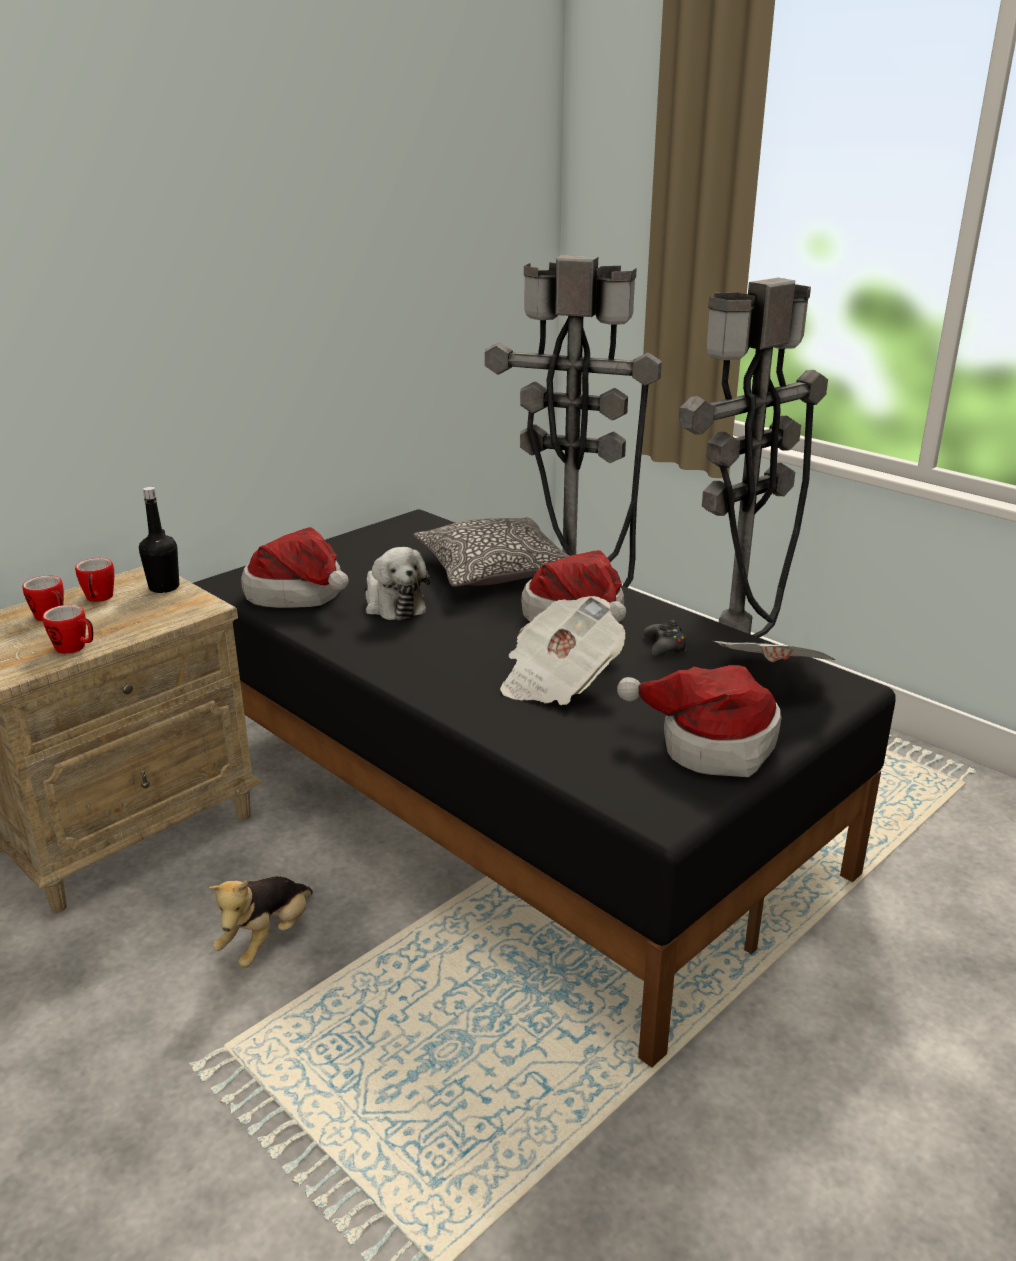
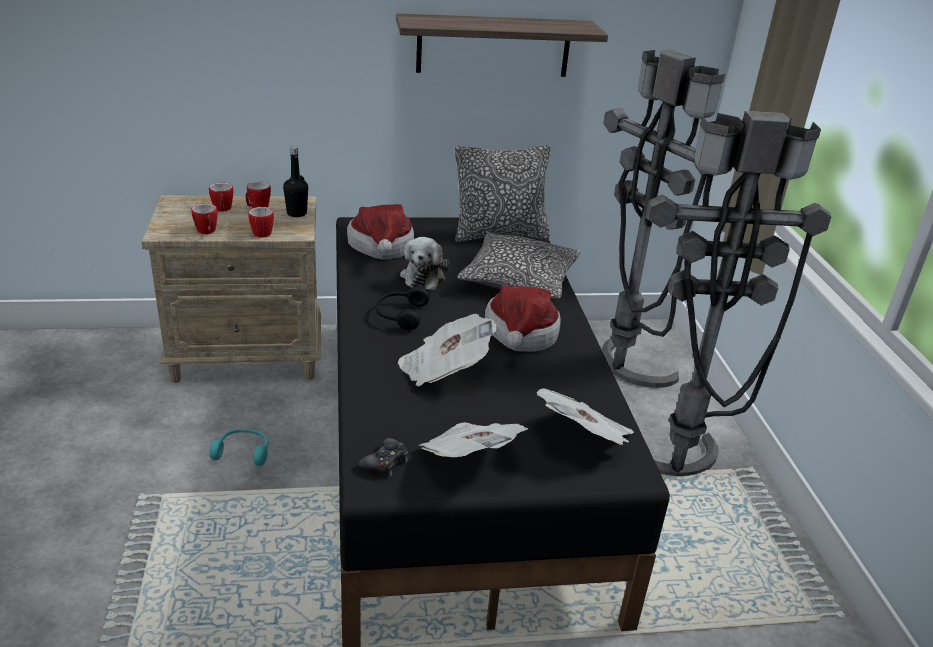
camera: 35 degrees right, 5 degrees up
(152, 622) = (261, 232): none -> mug
(267, 939) = (243, 452): plush toy -> turquoise headphones
(336, 297) = (493, 46): none -> shelf
(407, 537) = (499, 234): none -> pillow
(430, 650) = (400, 315): none -> black headphones
(665, 646) = (548, 381): black game controller -> black game controller (385, 462)
(710, 745) = (470, 459): hat -> newspaper

